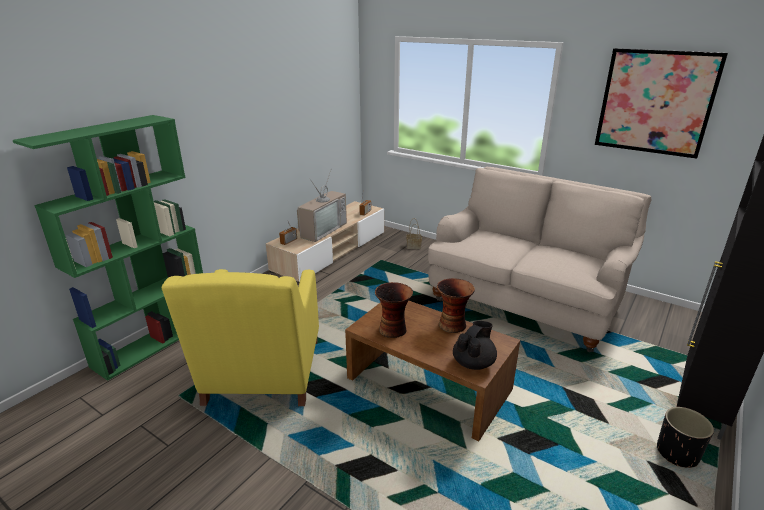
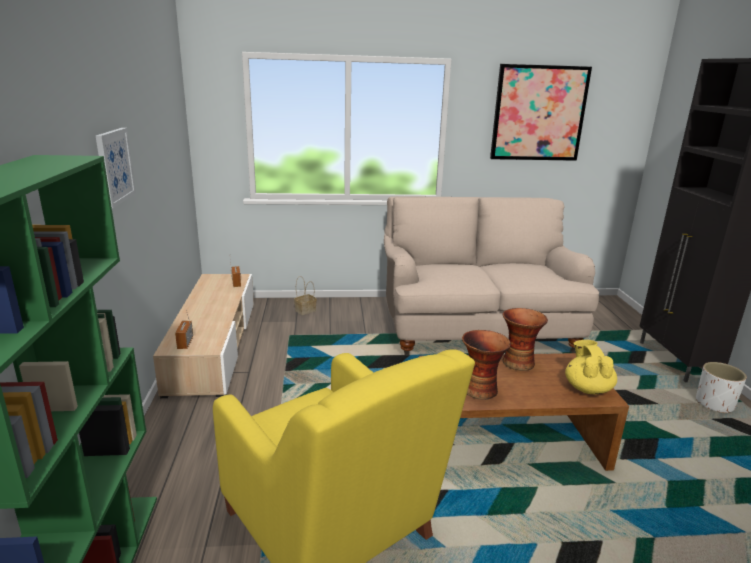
camera: 40 degrees left, 5 degrees down
(241, 121) = (114, 166): none -> picture
(321, 229) = (209, 316): television -> none
(473, 363) = (587, 388): black teapot -> yellow teapot
(677, 453) = (714, 404): black planter -> white planter

